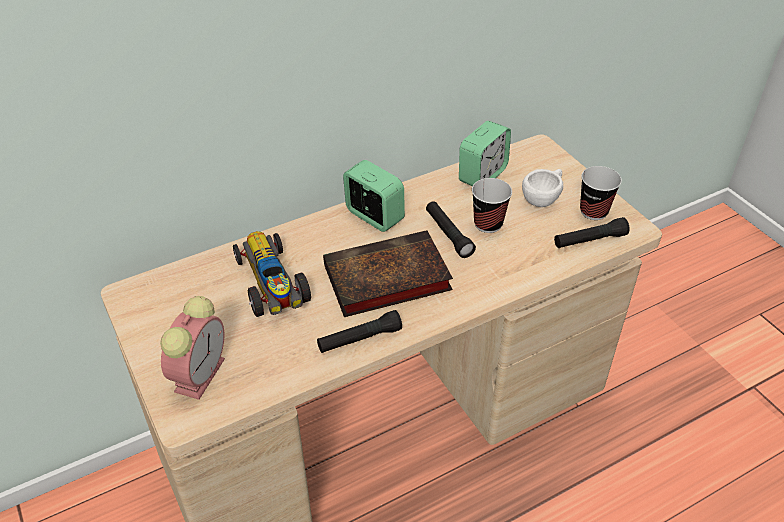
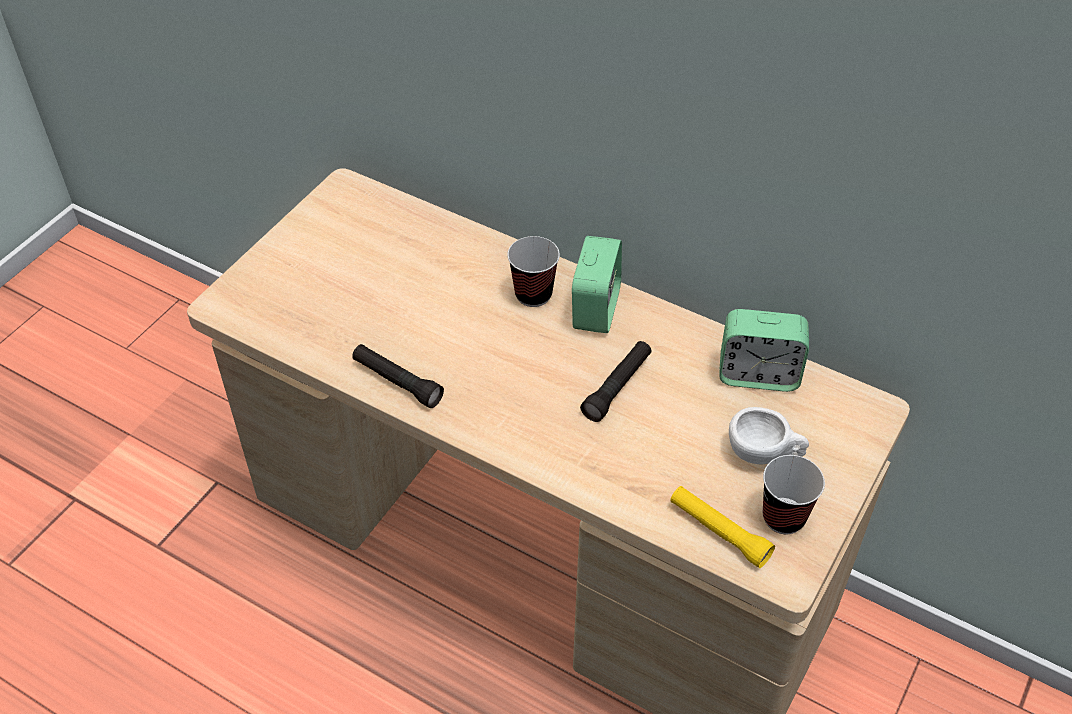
camera: 60 degrees right, 5 degrees up
(200, 373) = (280, 287): alarm clock -> none
(272, 285) = (426, 279): toy car -> none
(384, 280) = (498, 363): book -> none
(488, 224) = (667, 417): cup -> cup (533, 294)
(589, 240) = (719, 532): black flashlight -> yellow flashlight

